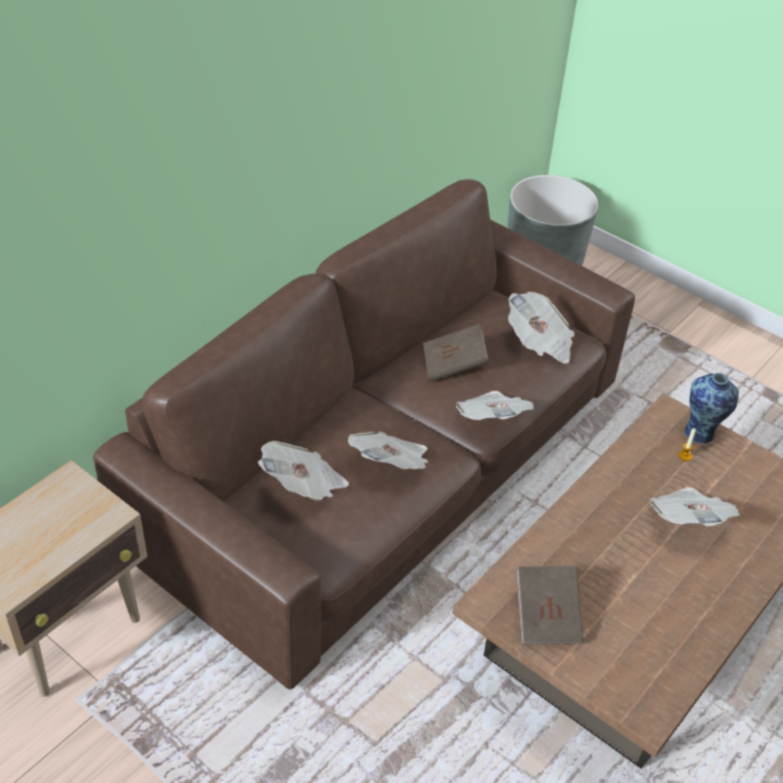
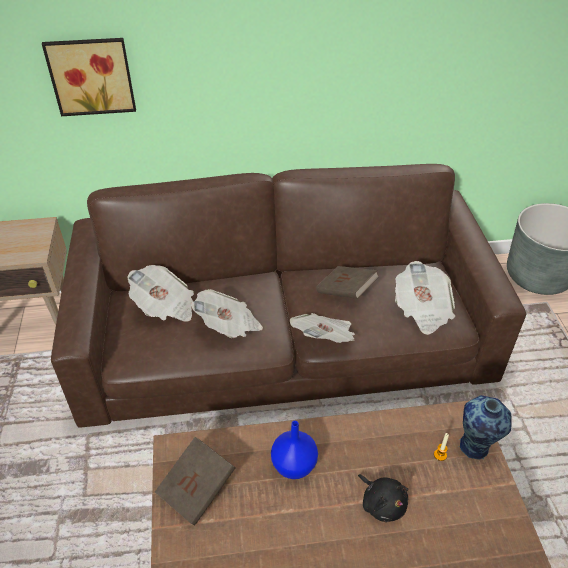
camera: 45 degrees right, 0 degrees up
(114, 239) = (91, 75): none -> picture
(596, 541) = (295, 465): none -> blue vase
(687, 521) = (382, 503): newspaper -> black plush toy

